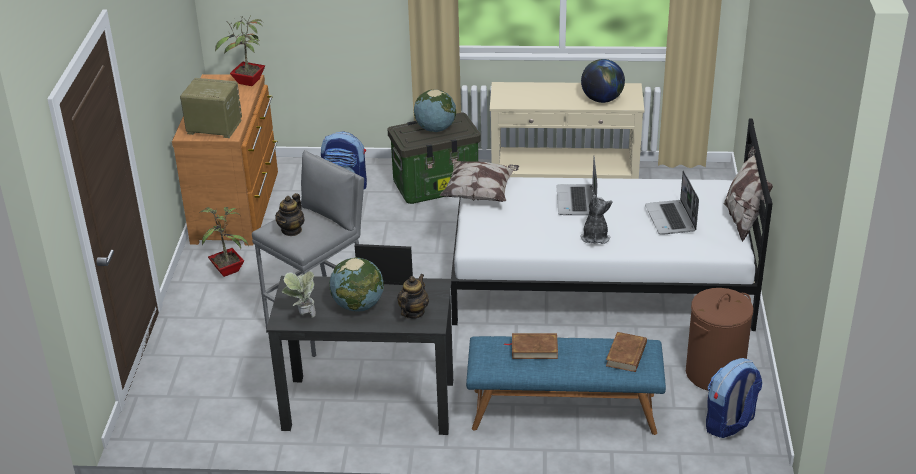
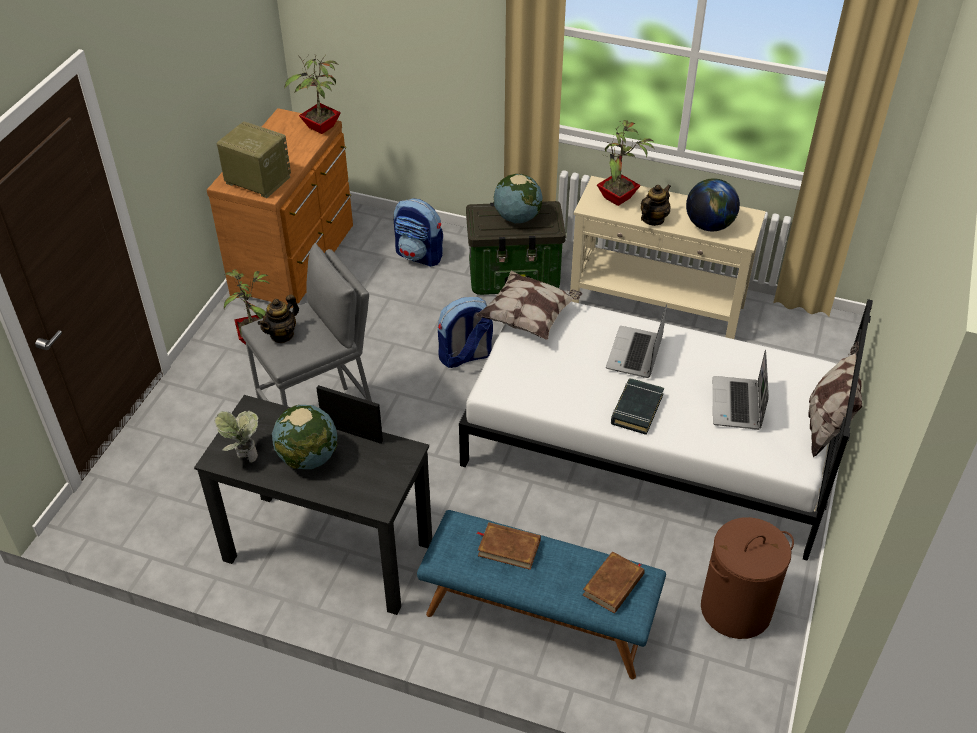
camera: 15 degrees right, 10 degrees up
(413, 312) = (364, 483): teapot -> teapot (653, 220)
(521, 94) = (618, 199): none -> potted plant
(595, 237) = (636, 409): plush toy -> black book
(729, 424) = (727, 688): backpack -> backpack (465, 357)

